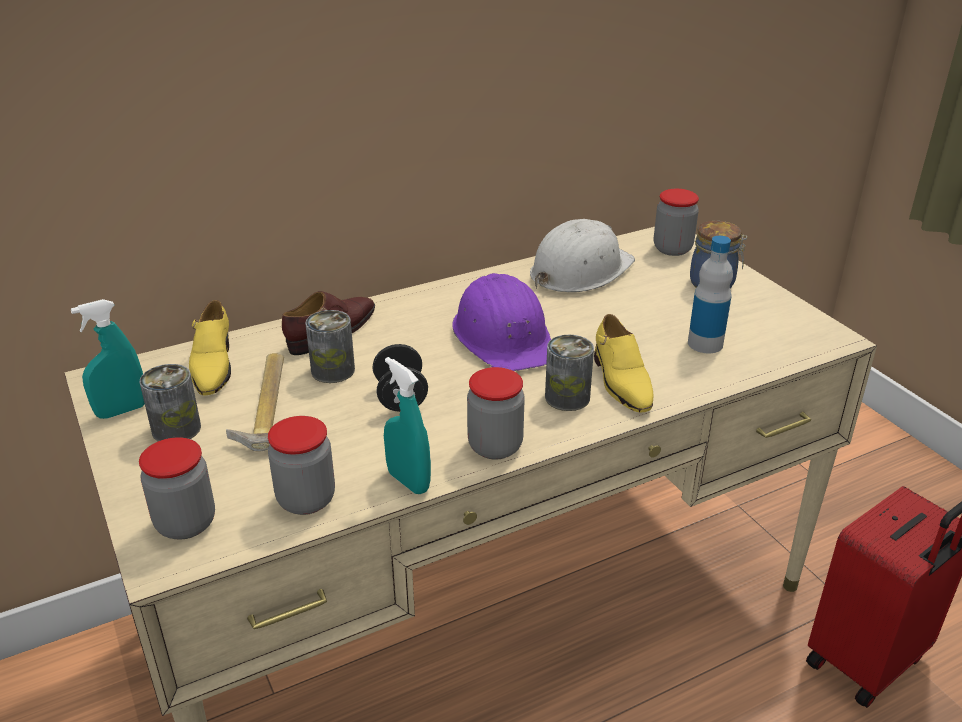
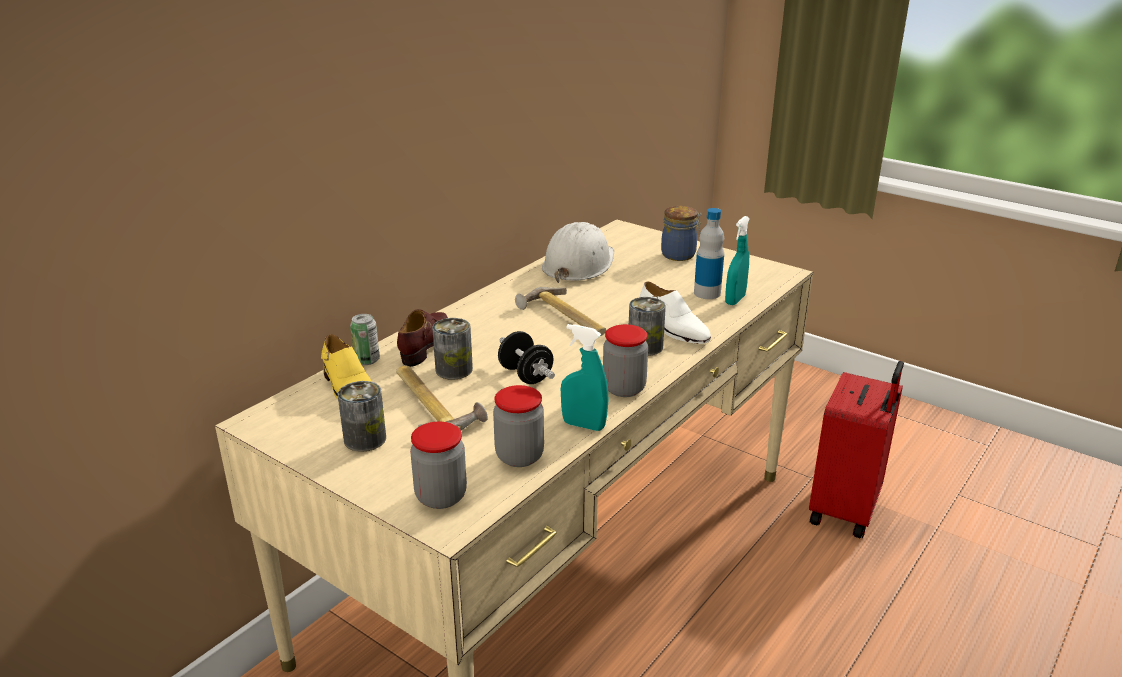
camera: 25 degrees left, 5 degrees down
(121, 411) = (302, 439): turquoise spray bottle -> turquoise spray bottle (735, 300)
(259, 336) = (367, 360): none -> can
(503, 336) = (563, 319): purple hard hat -> hammer
(621, 382) = (672, 329): yellow shoe -> white shoe
(672, 249) = (631, 237): jar -> none

